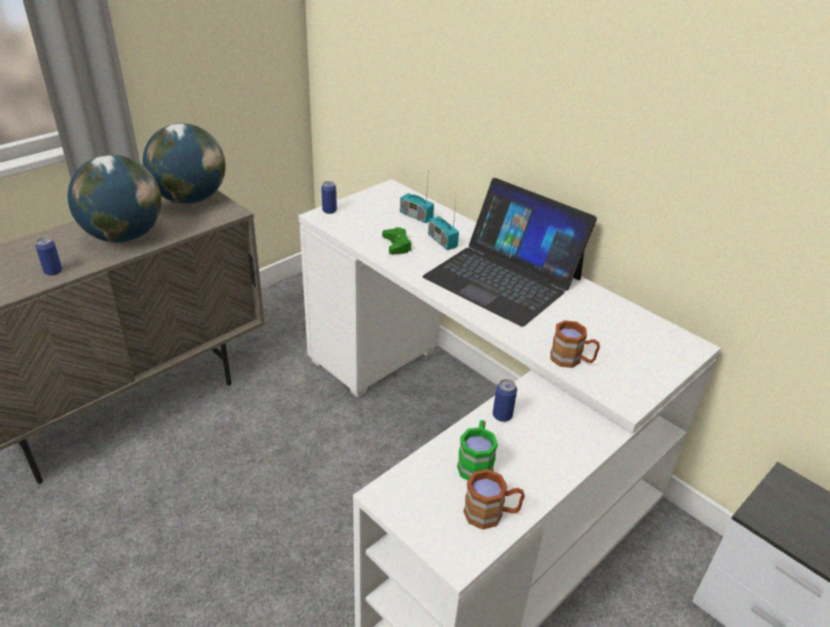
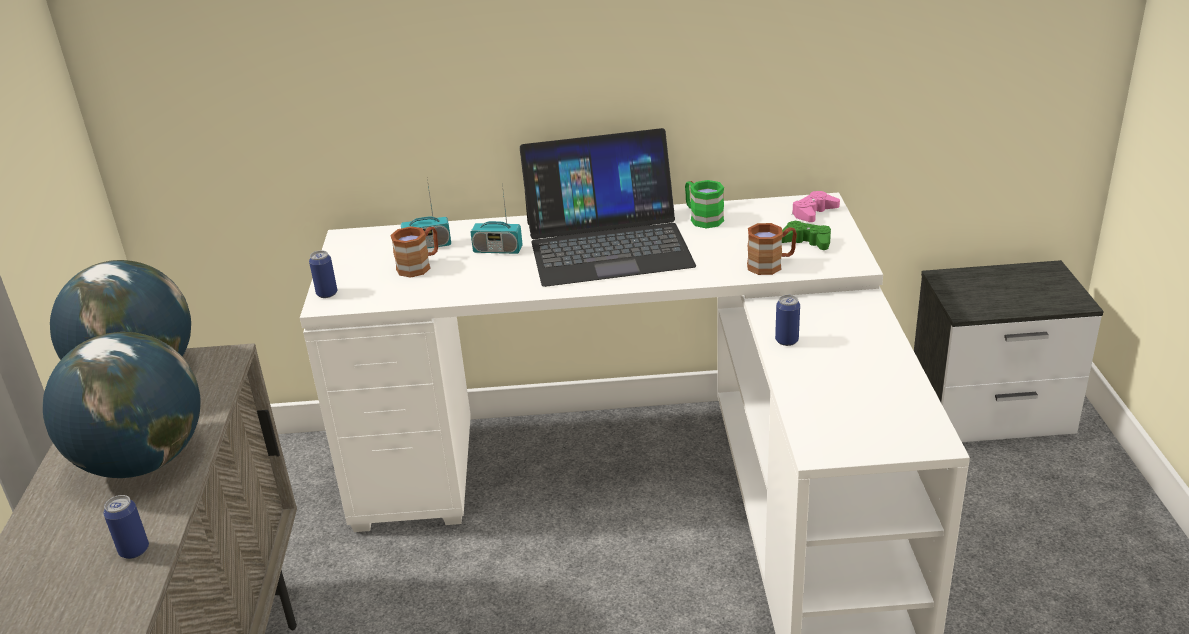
camera: 45 degrees left, 5 degrees down
(397, 245) = (463, 278): green game controller -> green game controller (806, 242)
(476, 462) = (830, 381): green mug -> green mug (702, 218)
(491, 514) = (899, 400): brown mug -> brown mug (419, 265)
(671, 348) = (814, 212): none -> pink game controller

